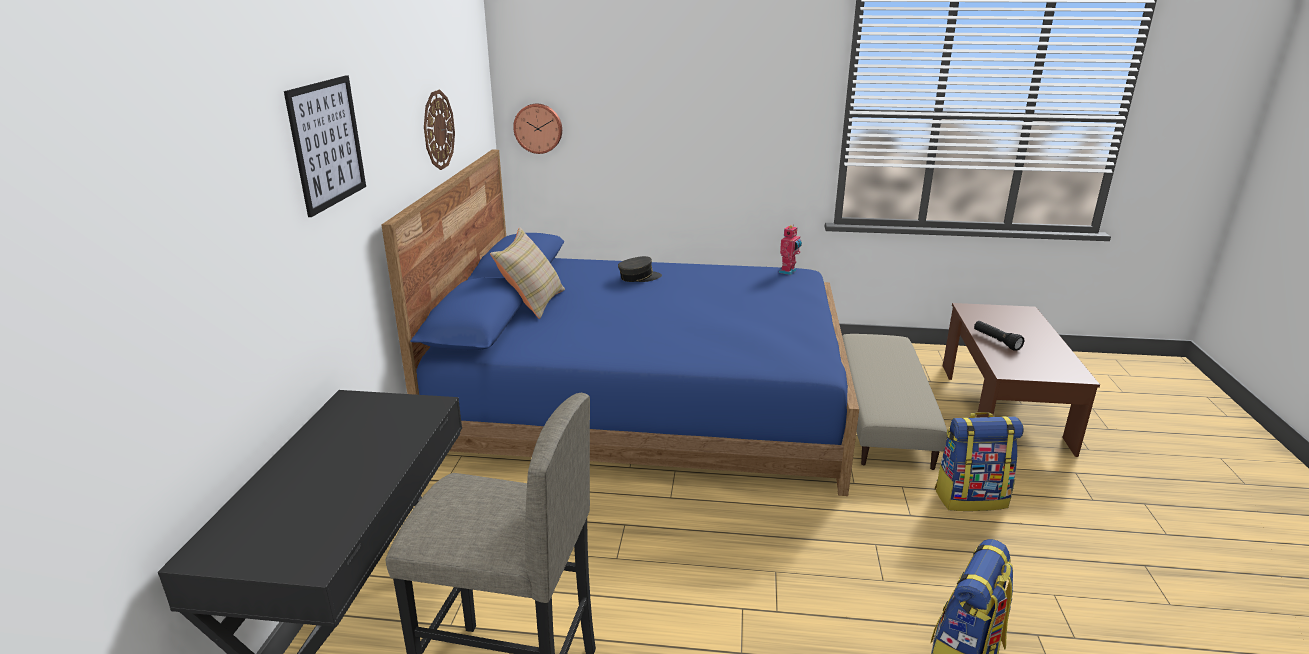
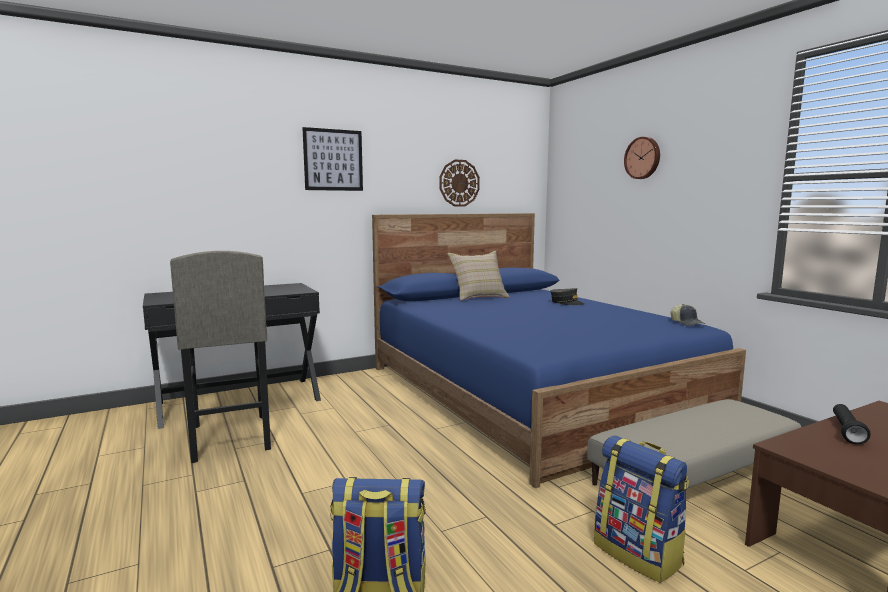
camera: 55 degrees right, 15 degrees down
(538, 128) = (565, 202): wall clock -> wall clock (643, 158)
(788, 272) = (687, 323): toy robot -> cap

